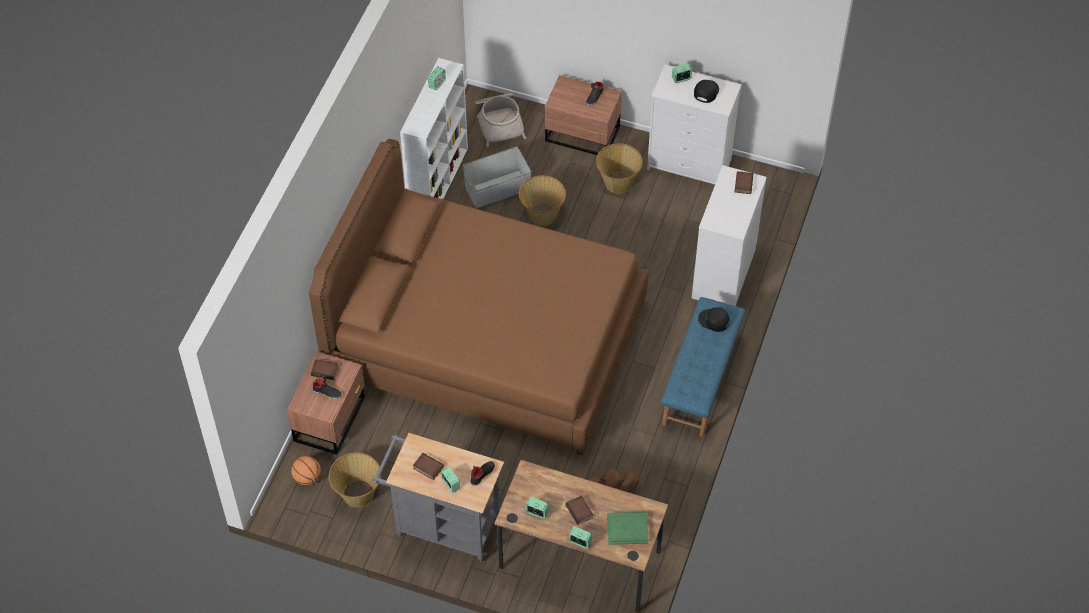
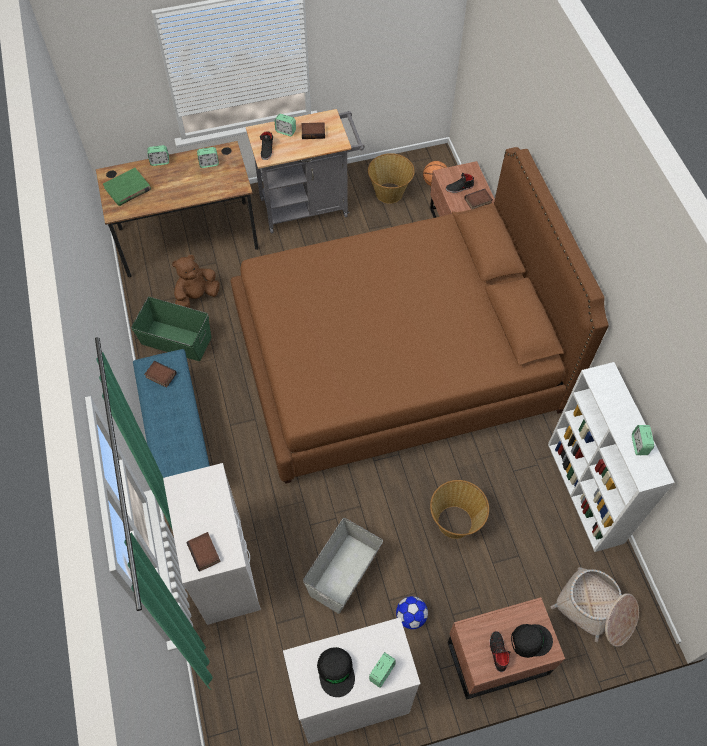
camera: 145 degrees right, 5 degrees up
(498, 189) = (521, 522): grey storage box -> grey storage box (343, 573)
(580, 511) = (175, 181): book -> book (160, 376)
(618, 182) = (411, 616): basket -> football
(653, 463) = (176, 340): none -> green storage box
(714, 320) = (178, 451): black cap -> black cap (530, 640)

